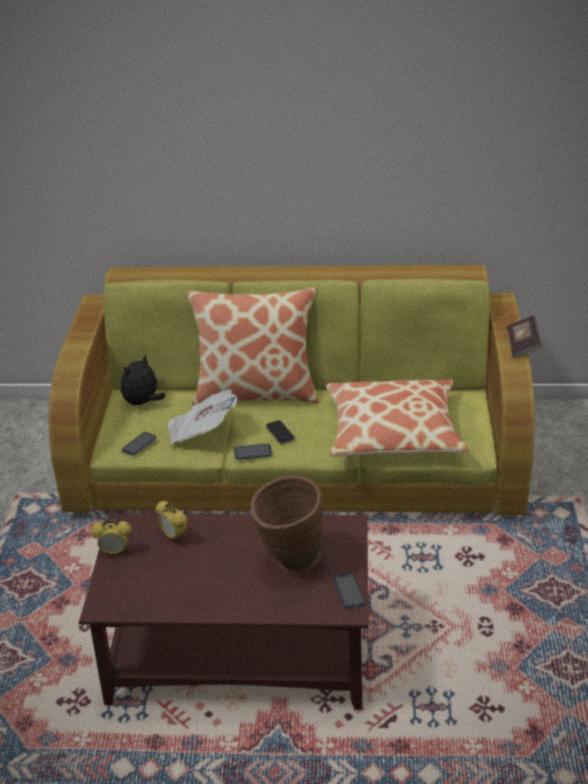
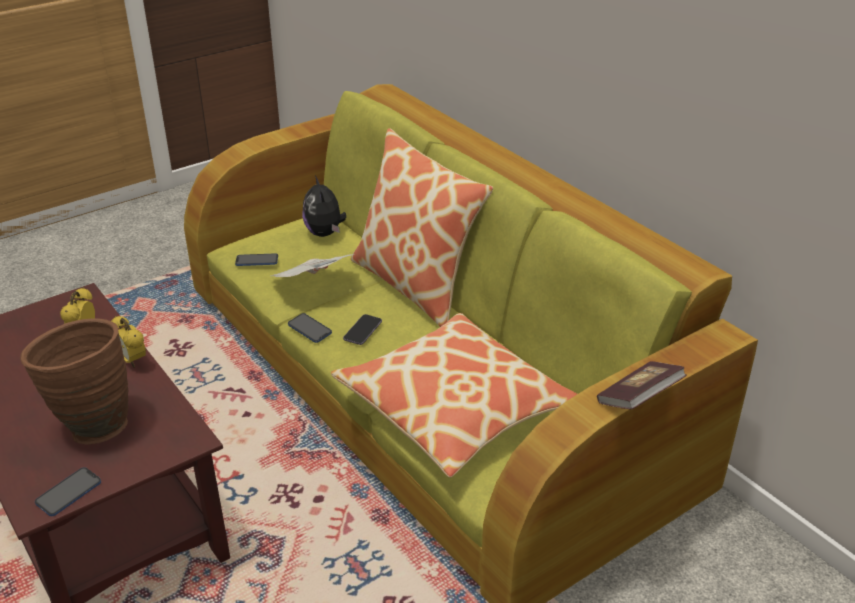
camera: 50 degrees right, 0 degrees up
(114, 552) = (35, 312): alarm clock -> alarm clock (132, 361)
(142, 403) = (325, 233): plush toy -> plush toy turned 105 degrees counterclockwise

